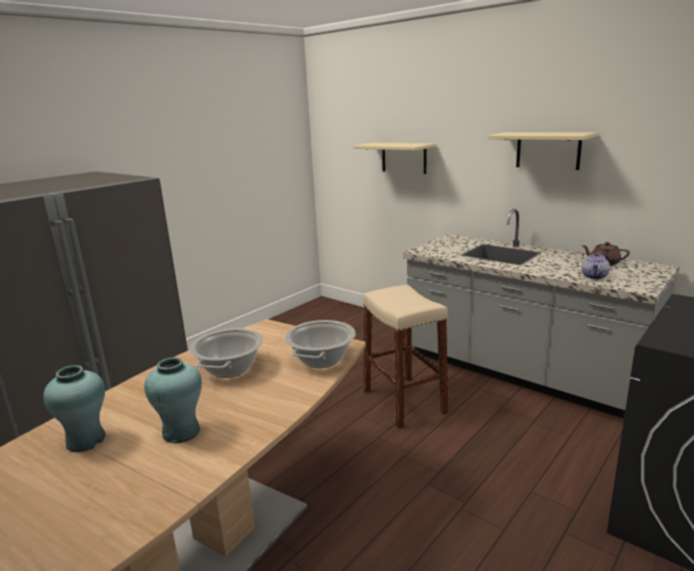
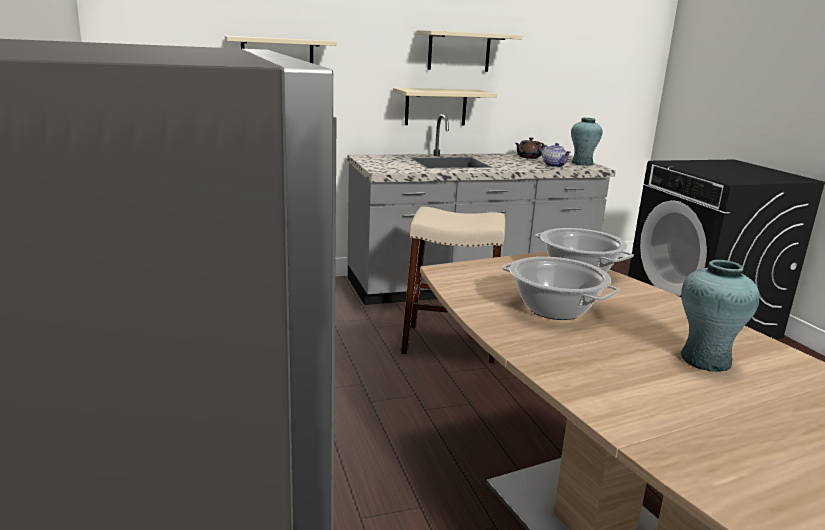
camera: 60 degrees left, 0 degrees up
(86, 440) = (695, 418): turquoise vase -> turquoise vase (582, 163)
(524, 201) = (435, 107): none -> beige shelf

